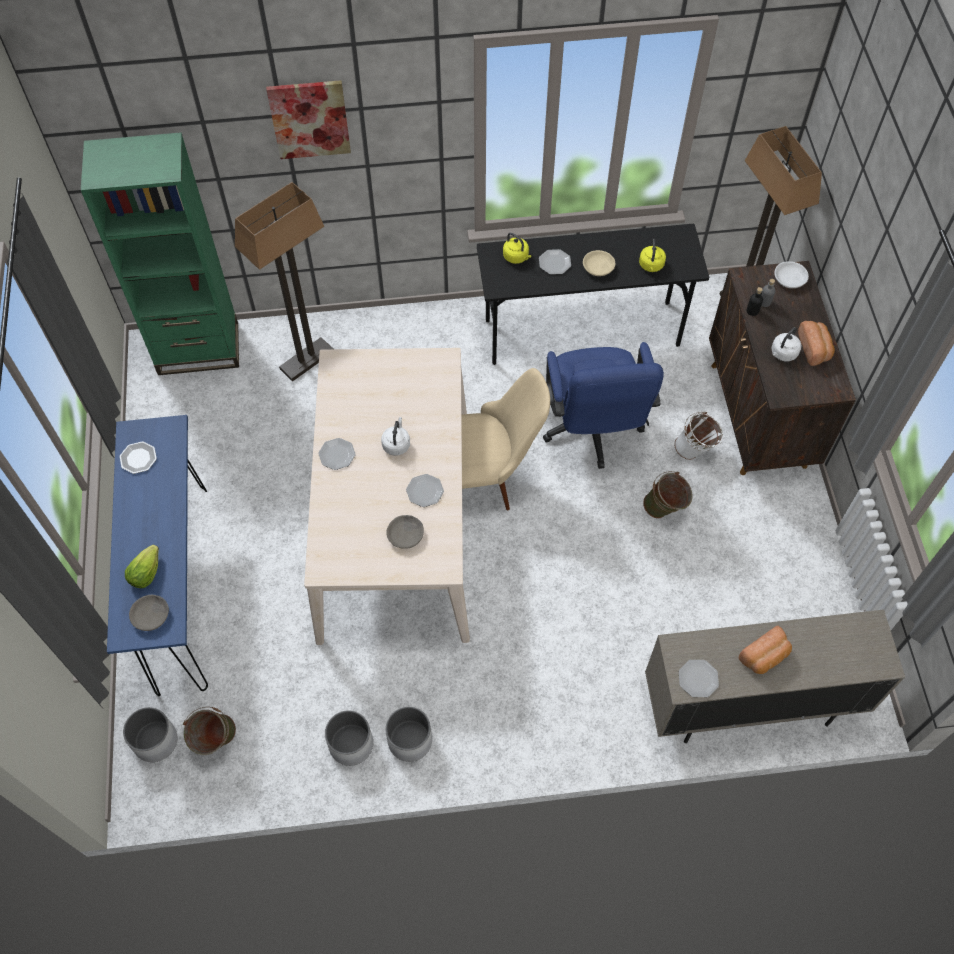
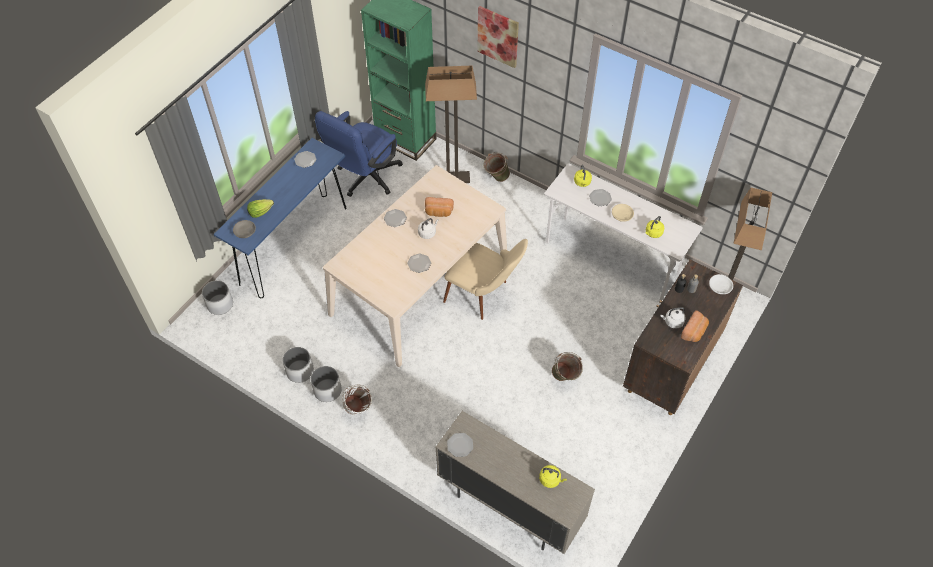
camera: 40 degrees right, 5 degrees down
(215, 741) = (244, 324): green bucket -> green bucket (496, 178)
(406, 535) = (390, 277): grey bowl -> none
(582, 332) = (612, 258): black desk -> white desk
(592, 431) = (566, 312): blue office chair -> blue office chair (365, 179)
(695, 451) = (613, 361): white bucket -> white bucket (358, 411)
(764, 657) = (505, 461): bread -> bread (438, 212)
(831, 637) = (551, 479): none -> yellow kettle

